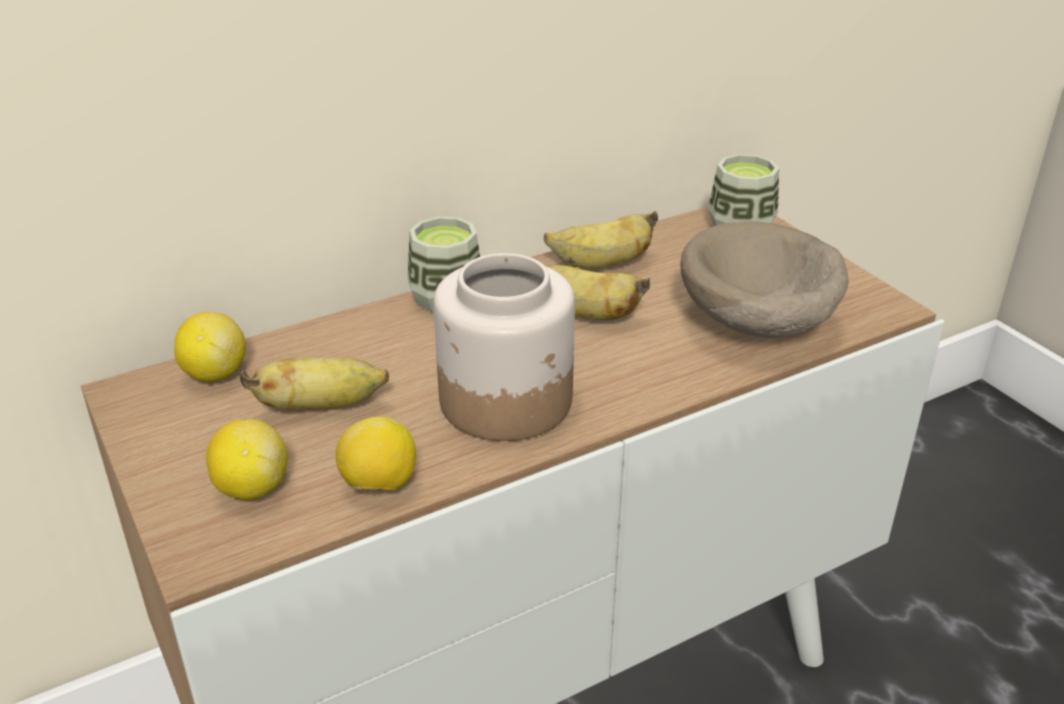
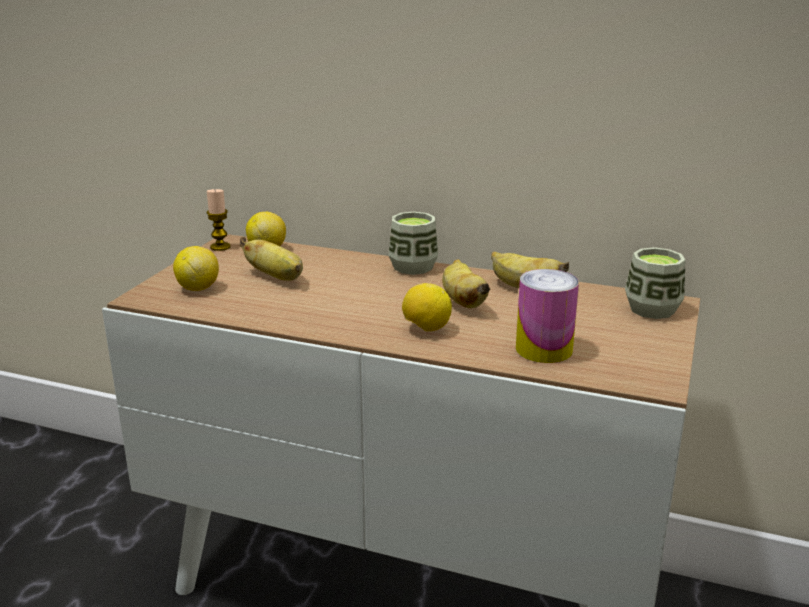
camera: 50 degrees right, 10 degrees down
(134, 408) = (220, 247): none -> candle
(379, 485) = (236, 310): lemon -> lemon (426, 329)
(507, 400) = (348, 312): jar -> none
(755, 326) = (544, 349): beige bowl -> can

